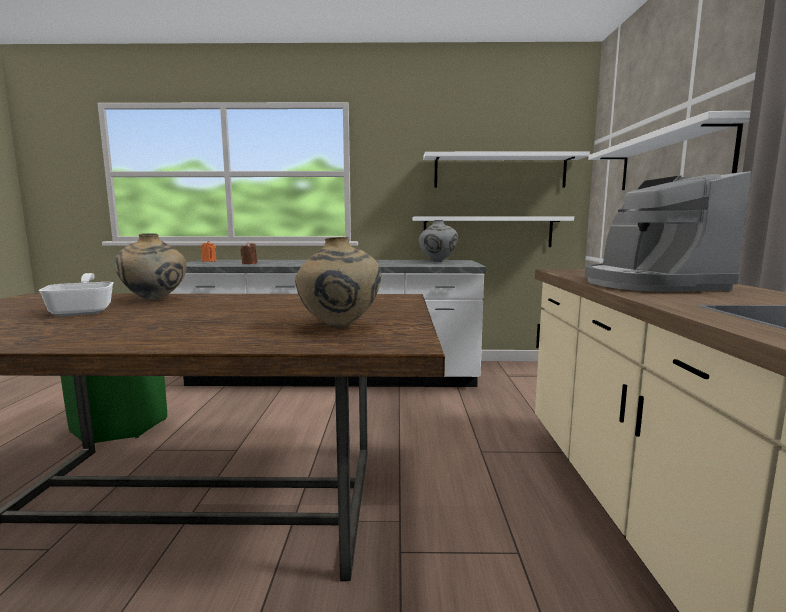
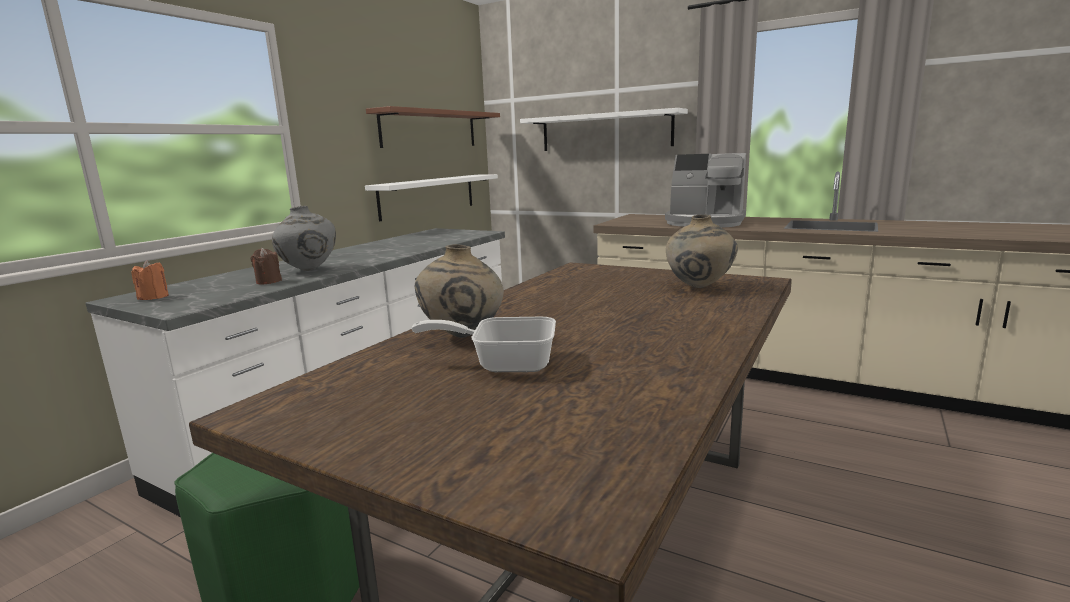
camera: 60 degrees left, 5 degrees up
(437, 261) = (434, 235): grey vase -> grey vase (309, 270)
(500, 171) = (430, 129): white shelf -> brown shelf

